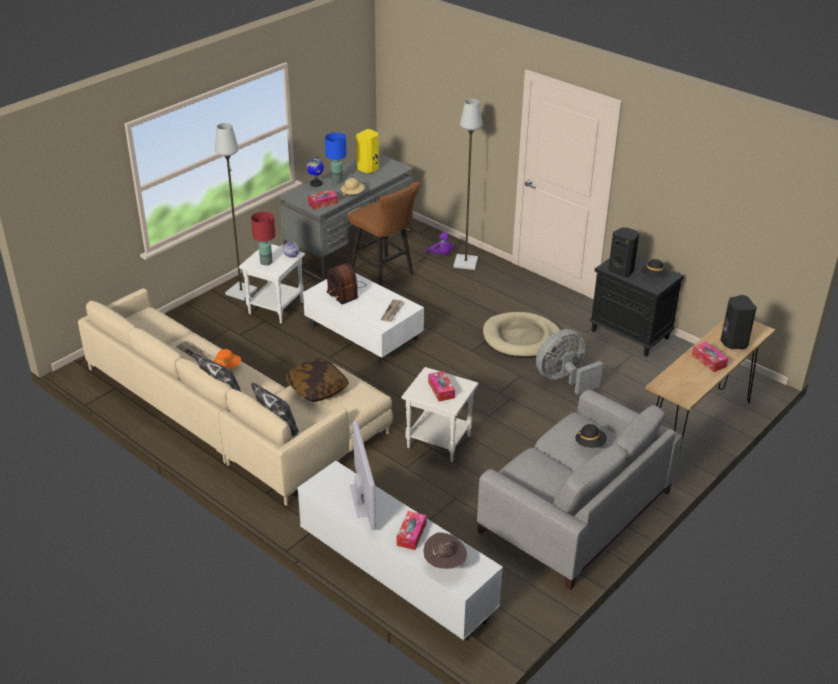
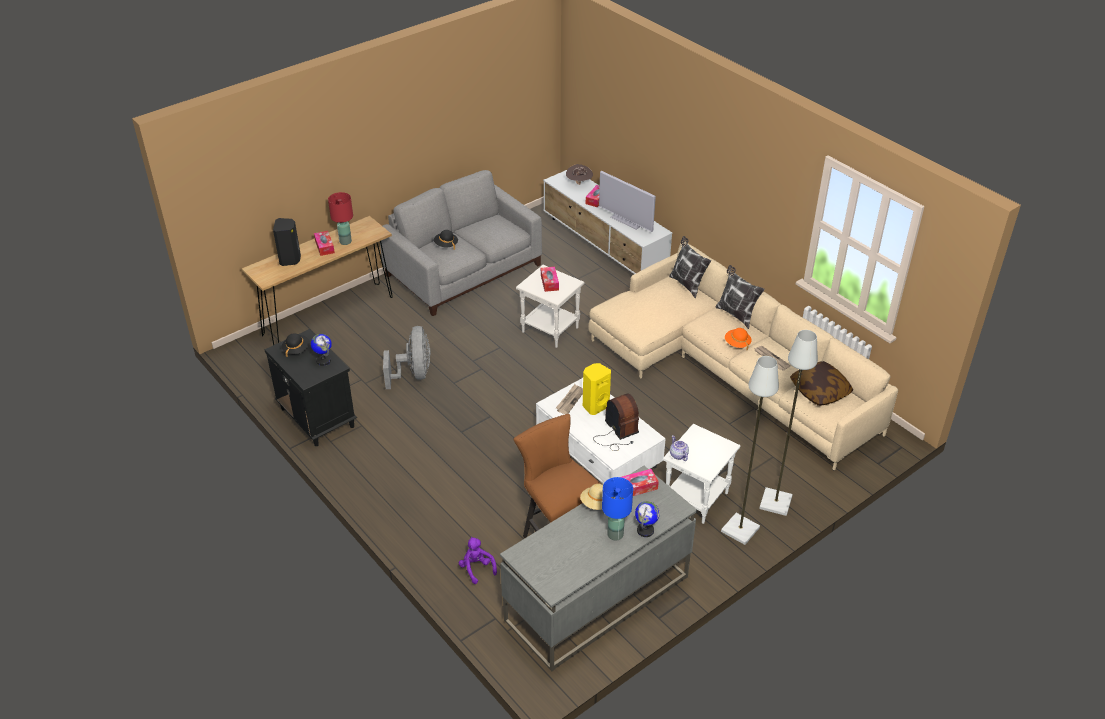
camera: 170 degrees left, 5 degrees up
(266, 262) = (708, 446): red table lamp -> red table lamp (345, 242)
(317, 388) = (654, 314): pillow -> pillow (820, 391)
(361, 500) = (626, 220): television -> television turned 45 degrees counterclockwise
(368, 169) = (566, 557): yellow speaker -> yellow speaker (595, 406)
(465, 262) = (450, 549): grey floor lamp -> grey floor lamp (776, 503)
(522, 339) = (432, 424): beige dog bed -> none
(564, 379) = (414, 374): grey fan -> grey fan turned 75 degrees counterclockwise
(622, 270) = (323, 360): black speaker -> globe

